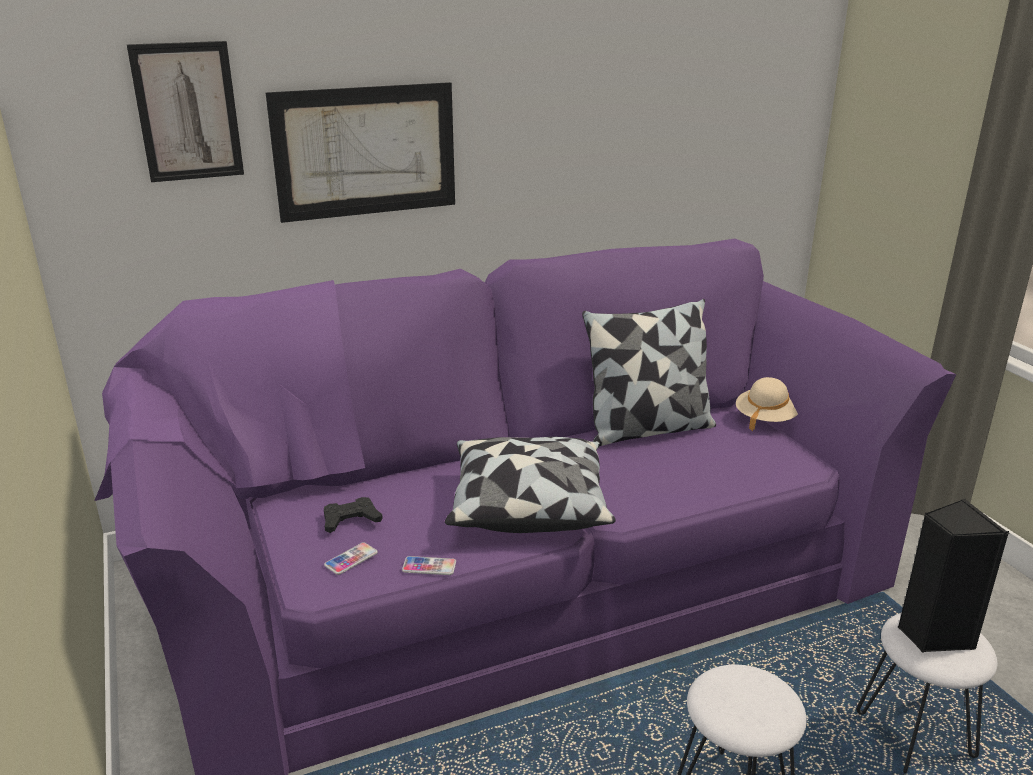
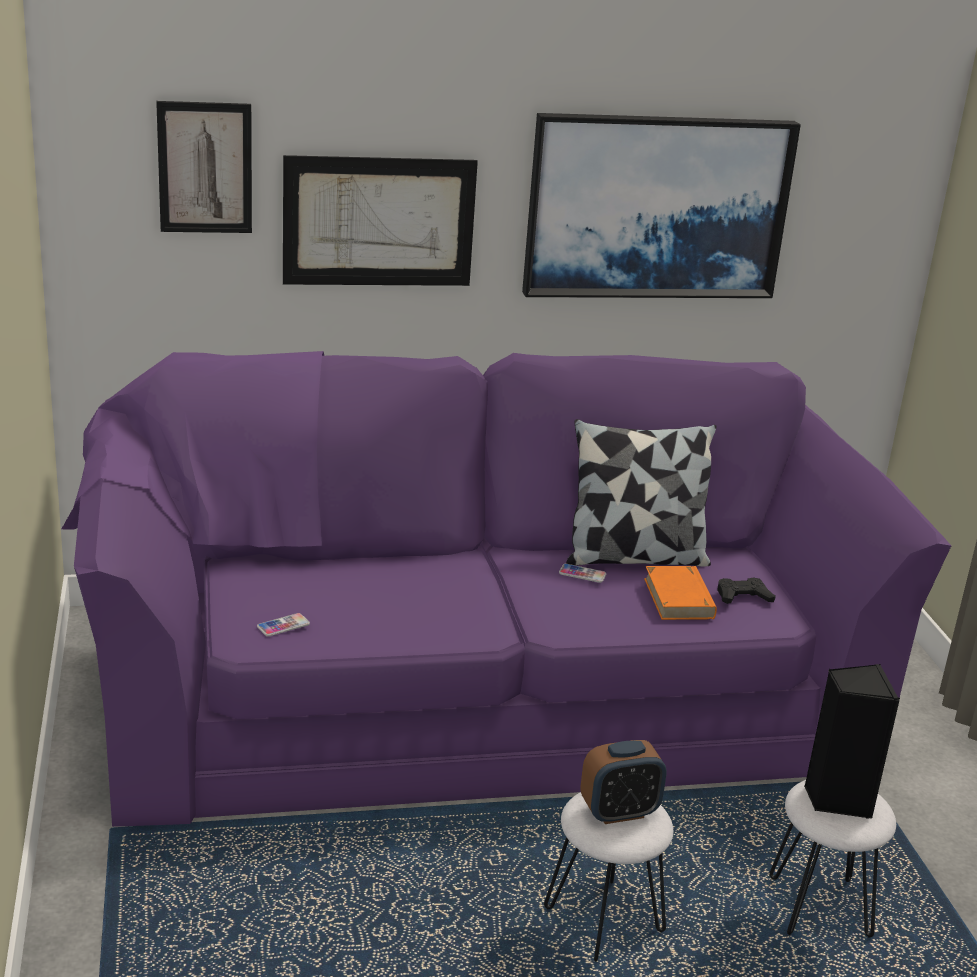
camera: 10 degrees right, 0 degrees up
(351, 520) = (294, 592): black game controller -> black game controller (743, 596)
(429, 567) = (353, 645): phone -> phone (582, 574)
(528, 504) = (472, 607): pillow -> none
(611, 114) = (657, 207): none -> picture
(708, 461) = (679, 598): none -> orange book
(747, 696) = (619, 812): none -> alarm clock
(766, 419) = (768, 566): beige hat -> none

